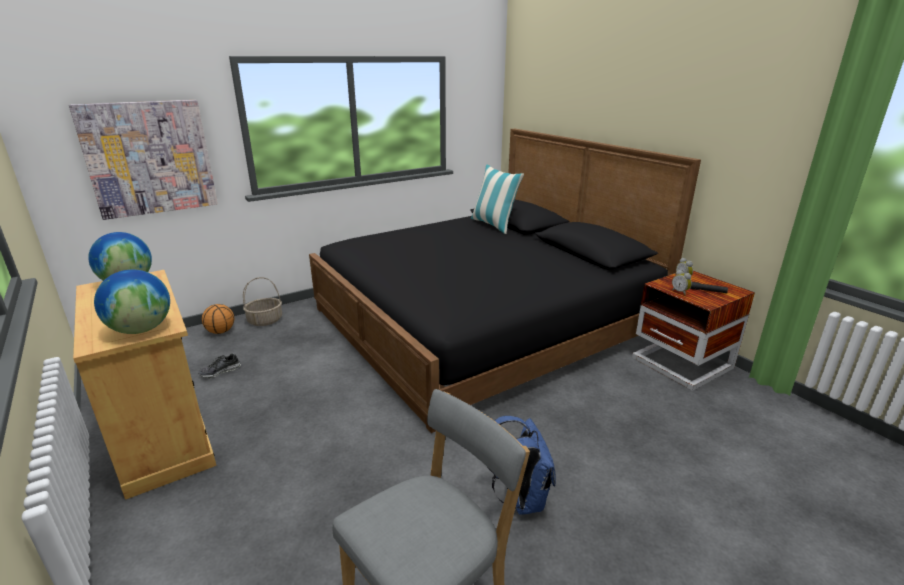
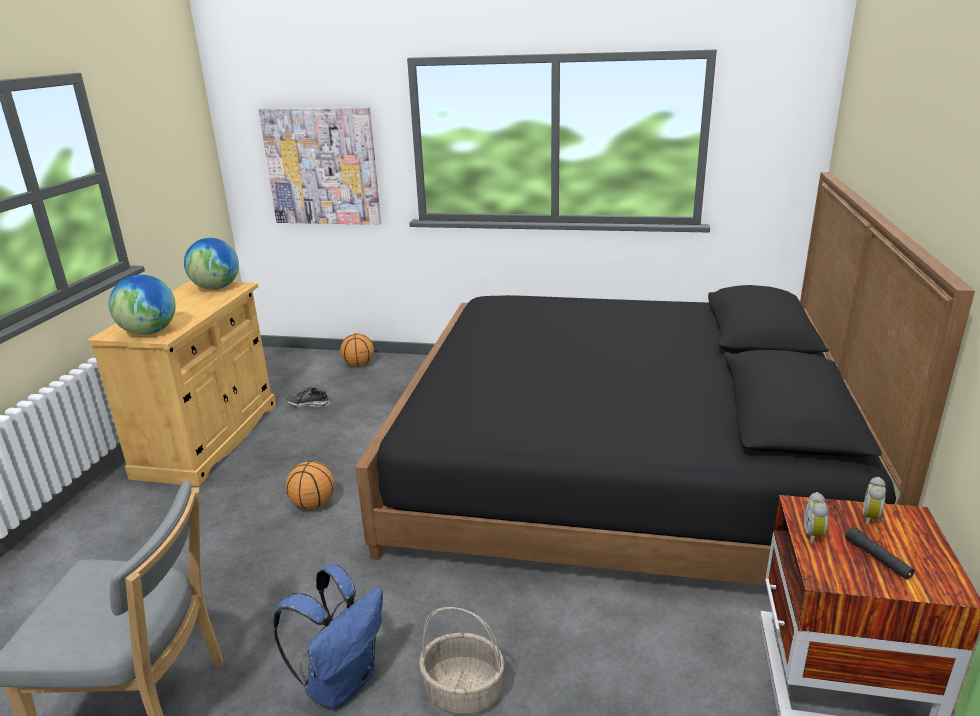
camera: 45 degrees right, 0 degrees up
(265, 321) = (405, 367): basket -> basket (462, 691)
(339, 426) = (314, 504): none -> basketball
(494, 225) = (709, 324): pillow -> none

